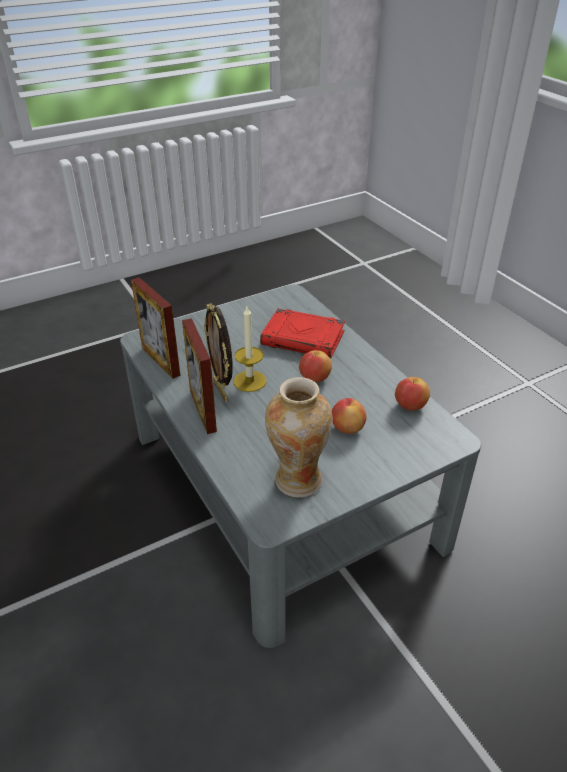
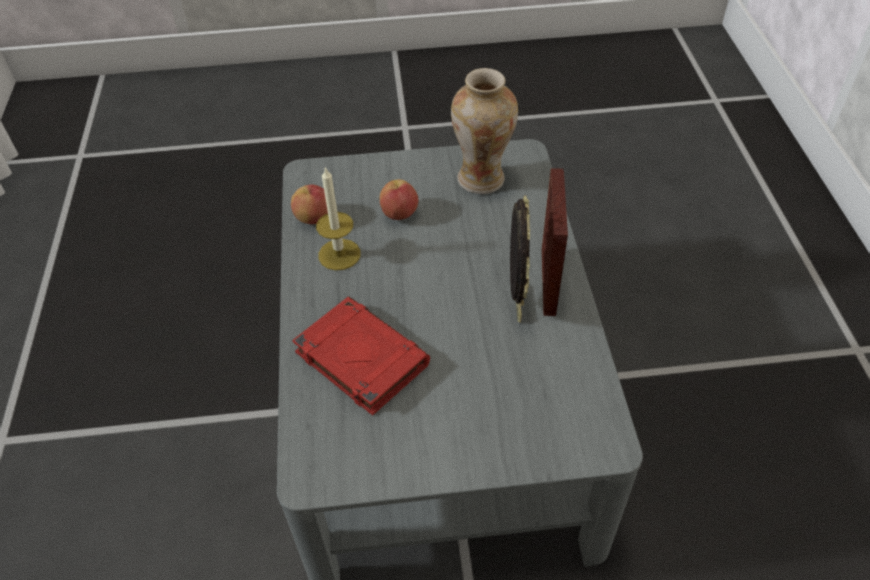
camera: 155 degrees left, 10 degrees up
(160, 361) = (584, 383): picture frame -> none
(250, 381) = (473, 307): candle -> candle (339, 254)
(314, 378) = (391, 286): apple -> none

